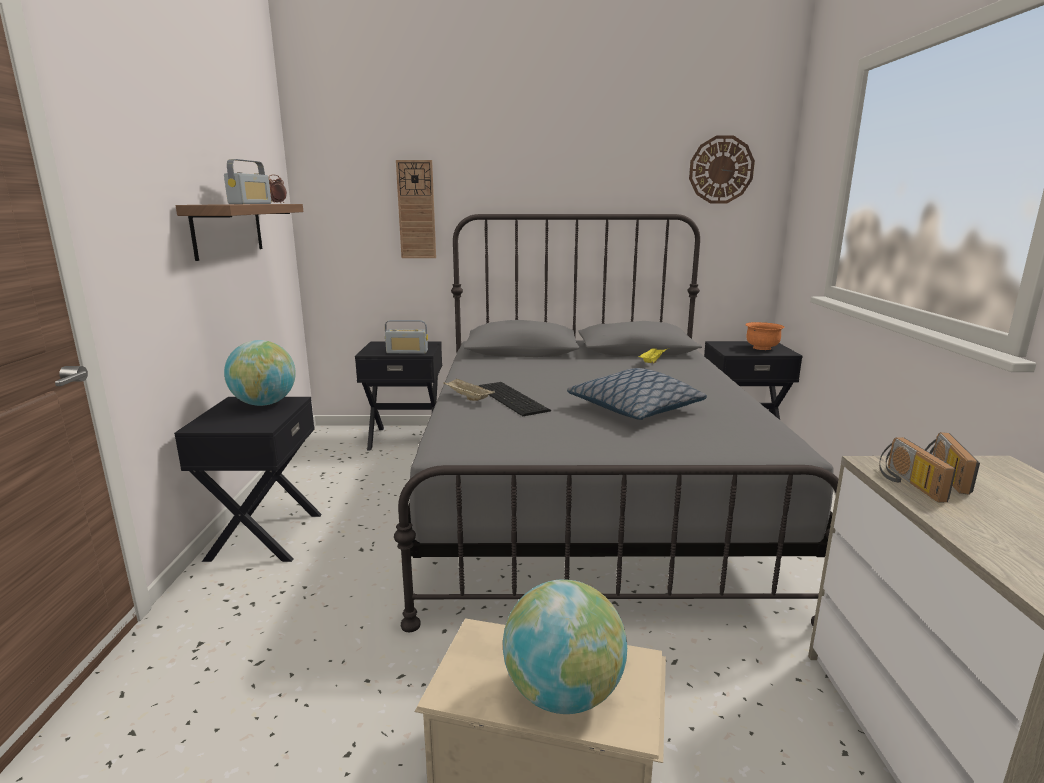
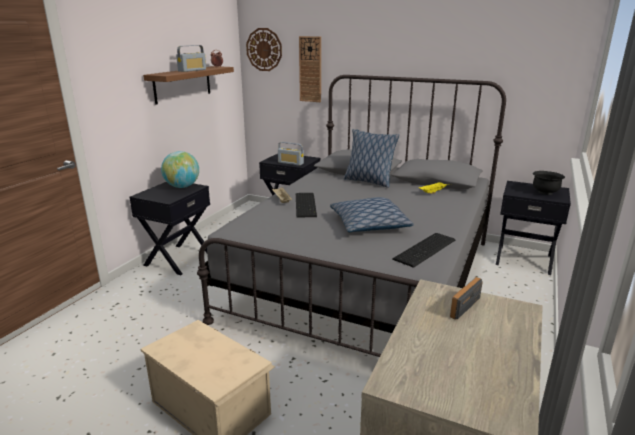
camera: 25 degrees right, 5 degrees up
(555, 360) = (368, 181): none -> pillow
(562, 693) = (202, 364): globe -> none
(721, 170) = (531, 46): wall clock -> wall clock (264, 49)
(749, 426) = (426, 249): none -> keyboard
(762, 348) = (545, 192): orange bowl -> black bowl
(906, 483) = (428, 303): radio -> none

